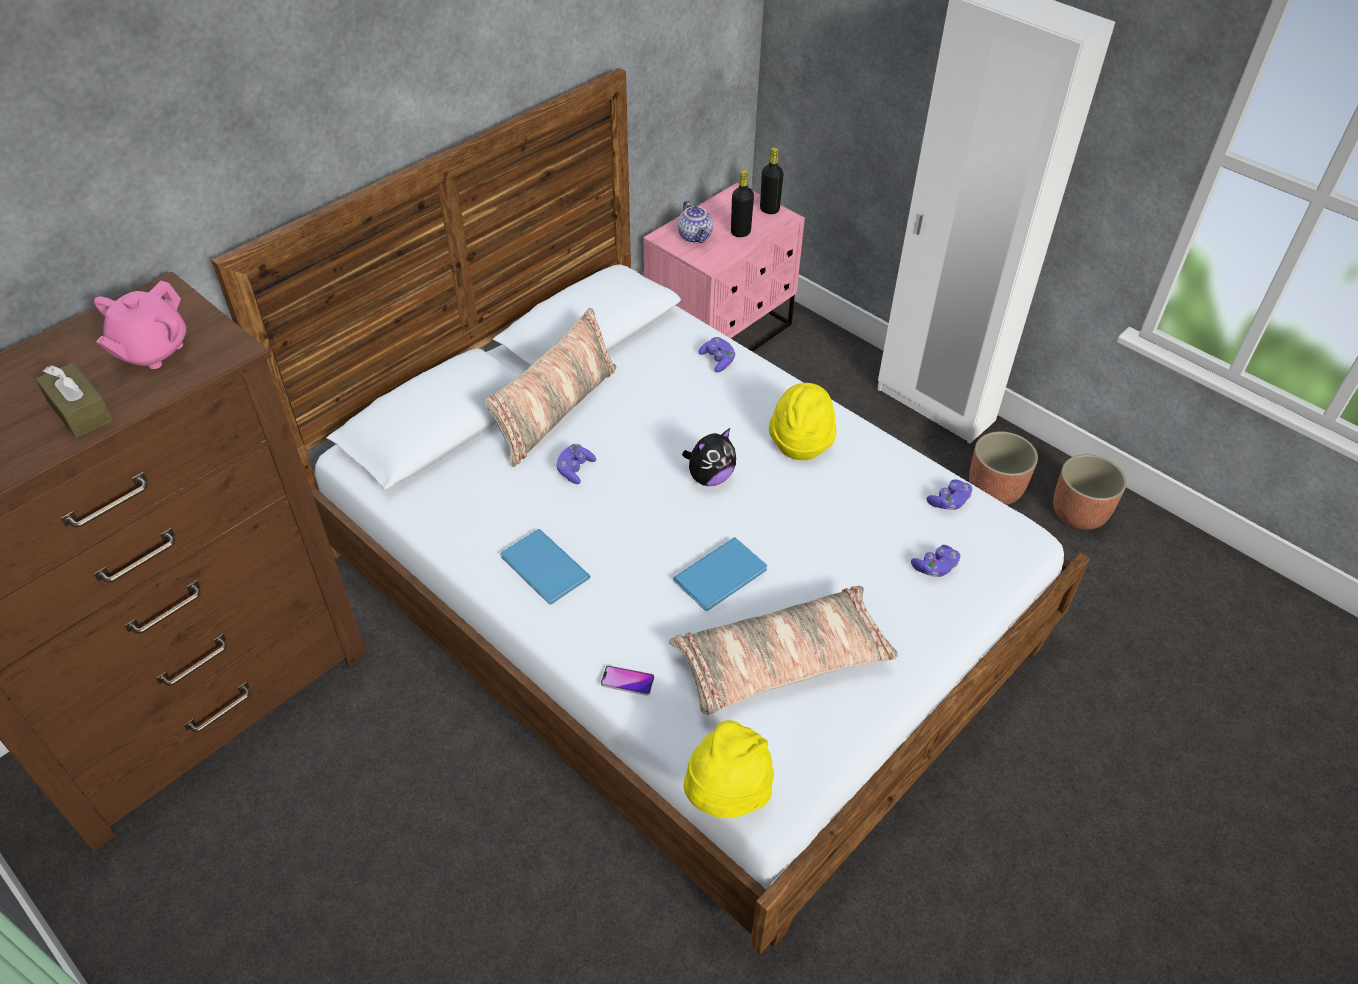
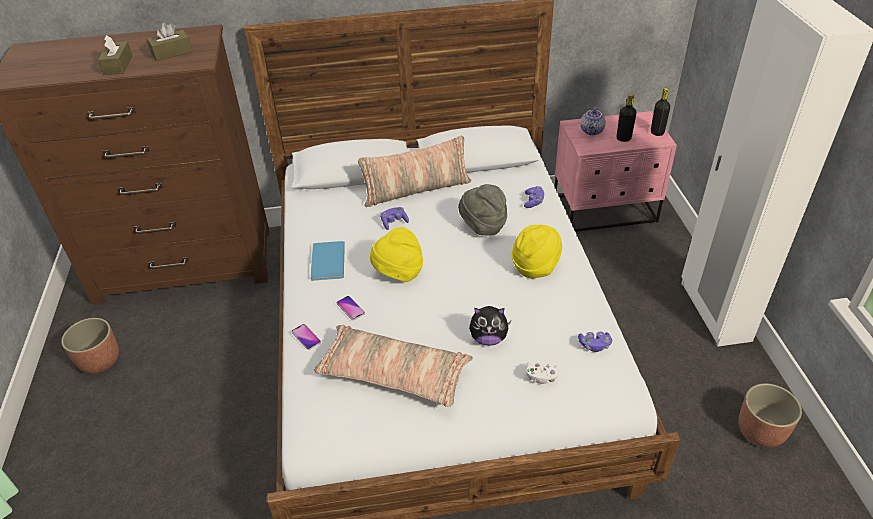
camera: 40 degrees right, 5 degrees down
(152, 351) = (172, 52): pink teapot -> brown tissue box
(644, 612) = (350, 308): none -> phone
(691, 420) = (483, 226): none -> grey hat
(709, 477) = (460, 260): plush toy -> plush toy (488, 338)
(723, 575) = (410, 312): blue book -> none
(727, 793) = (291, 421): yellow hat -> yellow hat (398, 273)
(935, 568) = (541, 377): purple game controller -> white game controller
(994, 489) = (707, 383): planter -> planter (99, 360)

